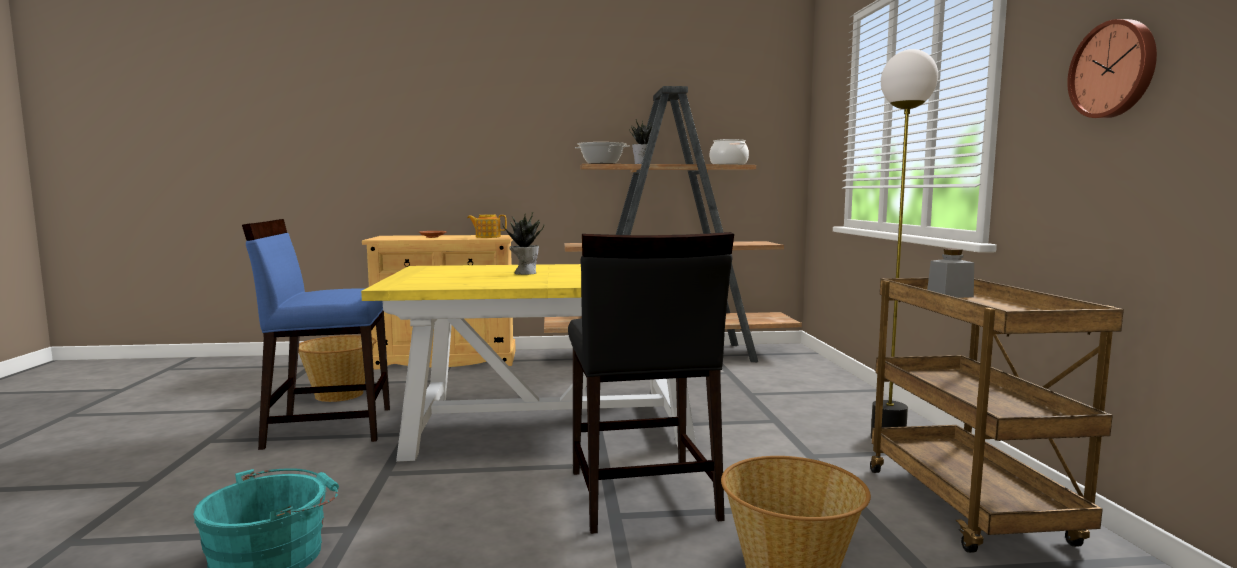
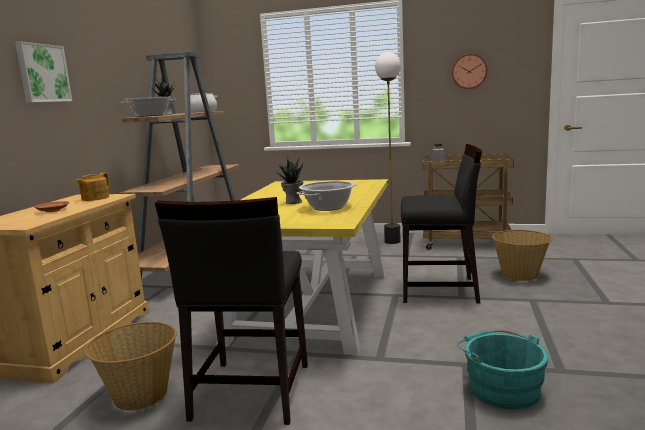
camera: 70 degrees left, 5 degrees up
(328, 427) = (250, 392): blue chair -> black chair
(487, 280) = (328, 207): none -> cooking pot
(498, 120) = (42, 73): none -> picture

